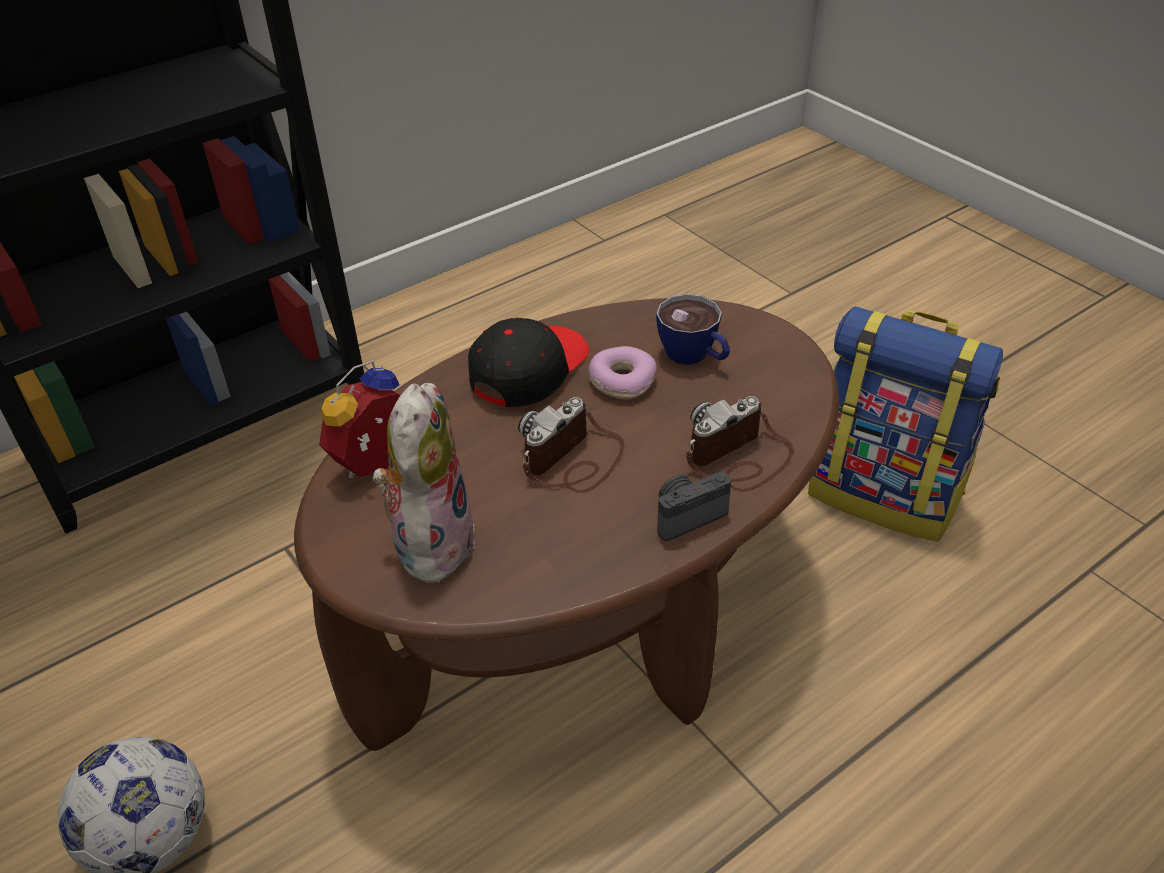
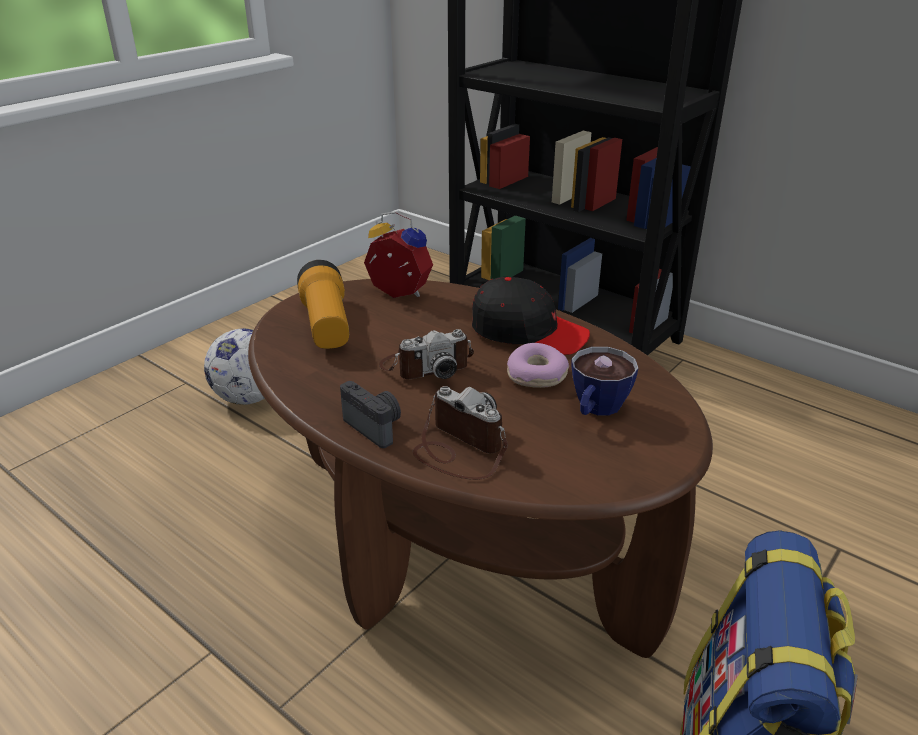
camera: 75 degrees right, 10 degrees down
(431, 541) = (326, 325): plush toy -> flashlight
(573, 460) = (426, 366): camera -> camera turned 135 degrees clockwise

